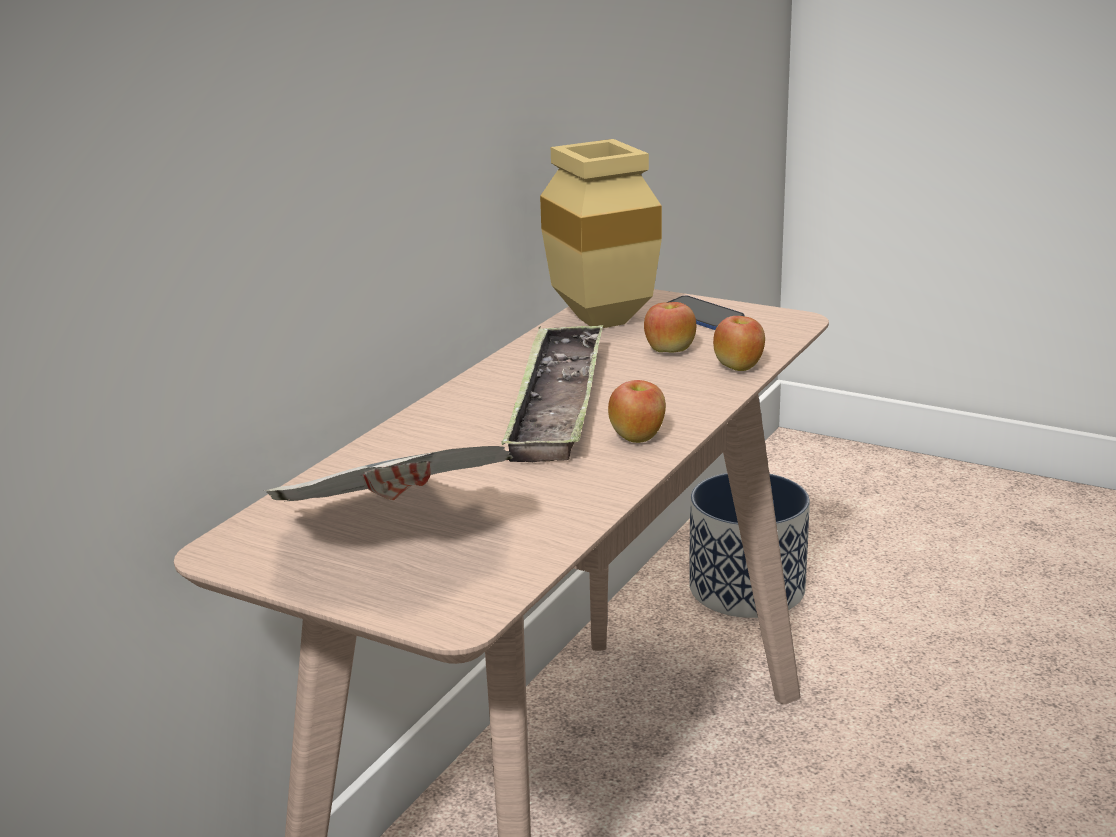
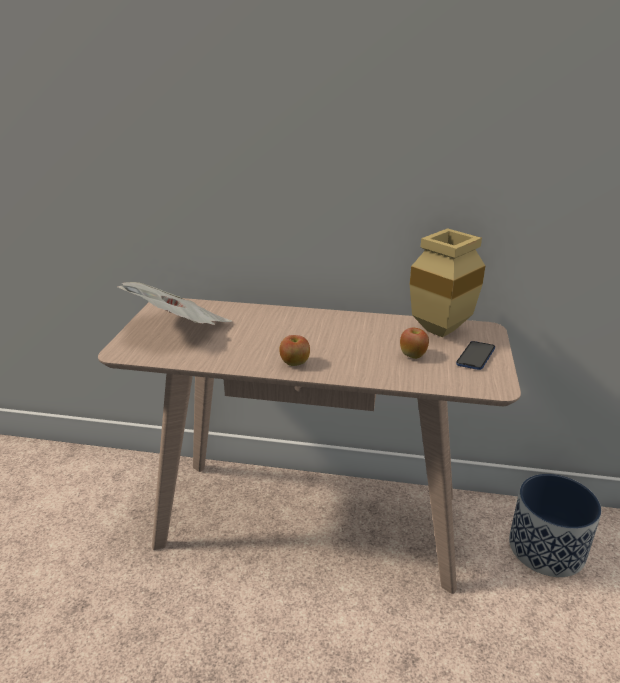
camera: 70 degrees right, 5 degrees up
(557, 402) = (325, 337): tray -> none
(739, 367) = (404, 378): apple -> none

